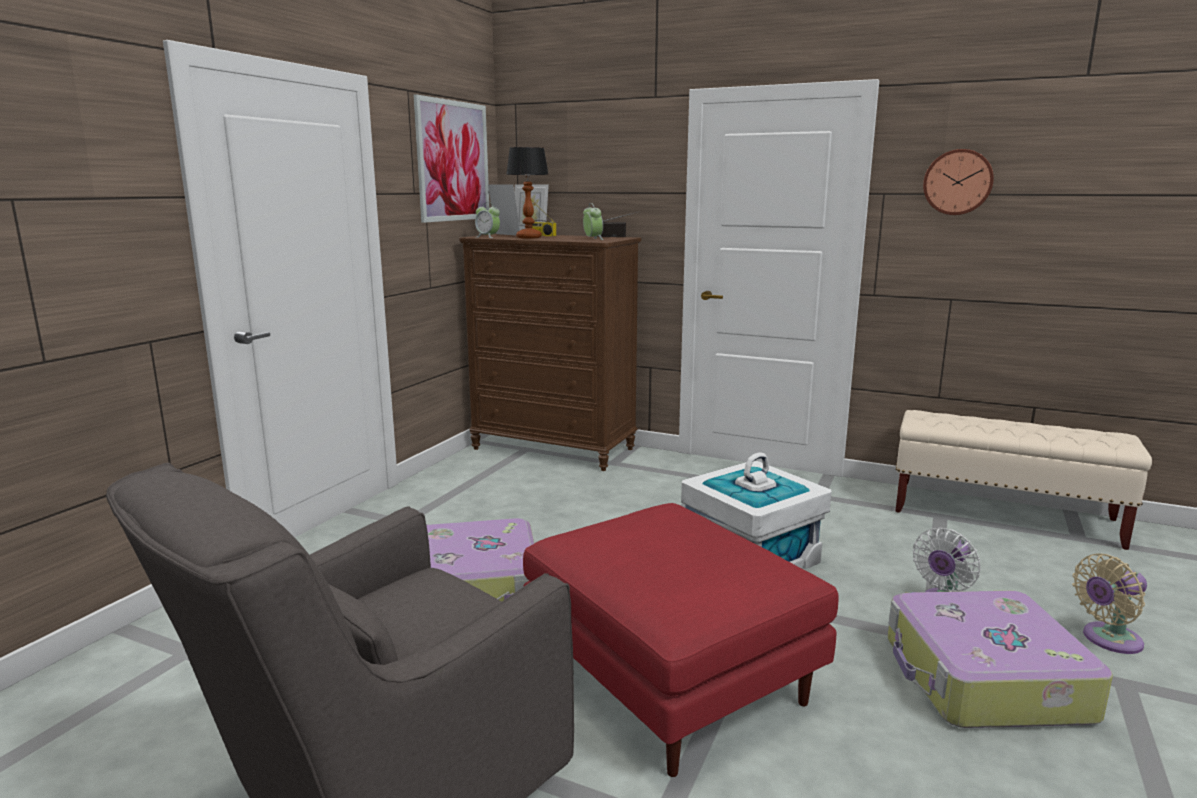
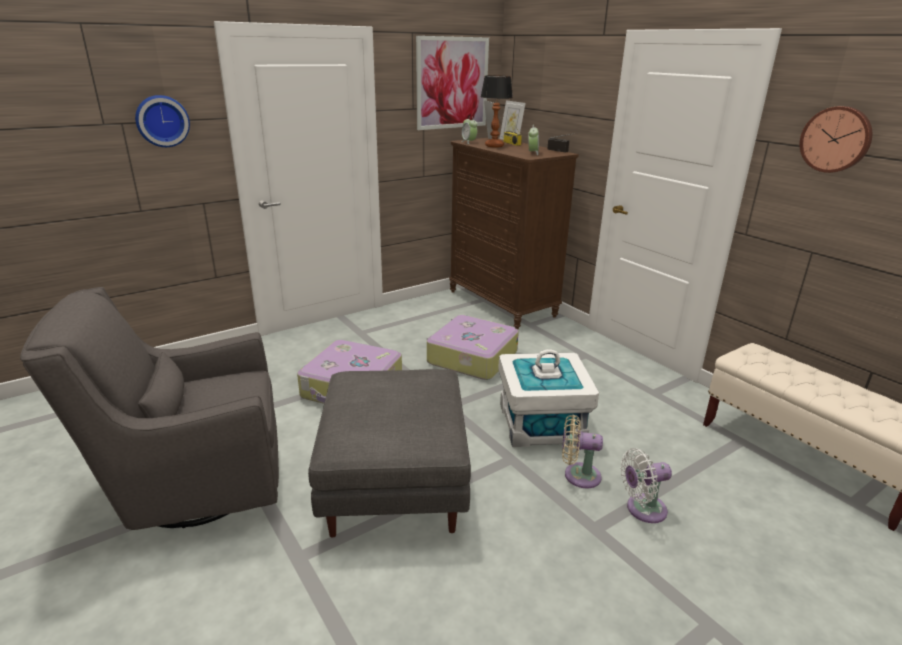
camera: 30 degrees right, 10 degrees up
(85, 197) = (162, 121): none -> wall clock
(672, 678) = (395, 482): red ottoman -> grey ottoman
(984, 680) = (596, 572): suitcase -> suitcase (471, 357)
(1108, 640) = (748, 590): beige fan -> beige fan (578, 475)

